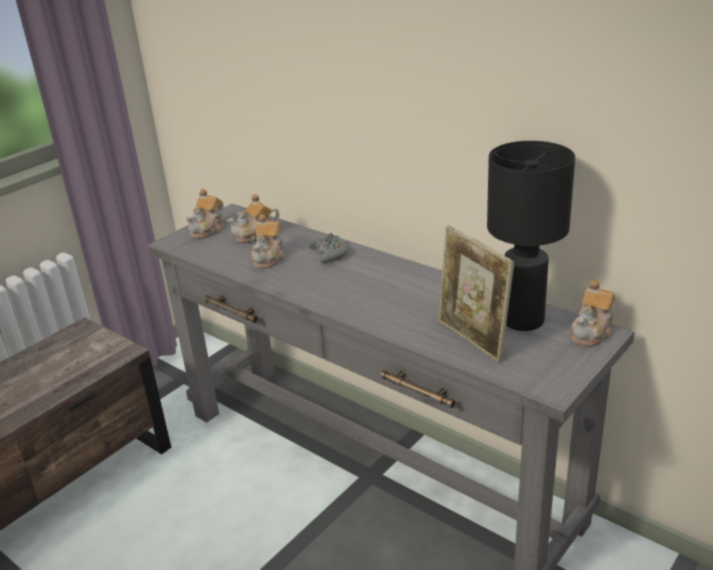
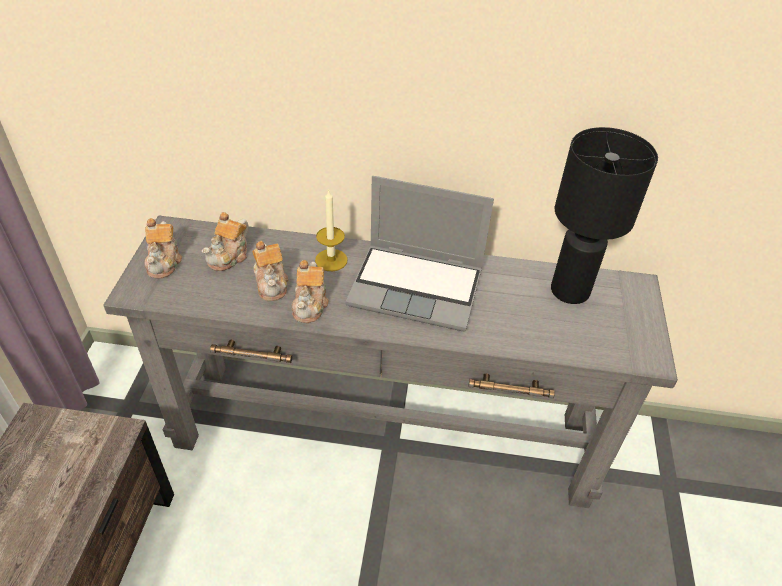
camera: 35 degrees left, 15 degrees up
(329, 254) = (331, 260): grey game controller -> candle
(382, 286) = (418, 287): none -> laptop
(472, 340) = (549, 328): picture frame -> none
(592, 333) = (631, 287): teapot -> teapot (310, 305)

